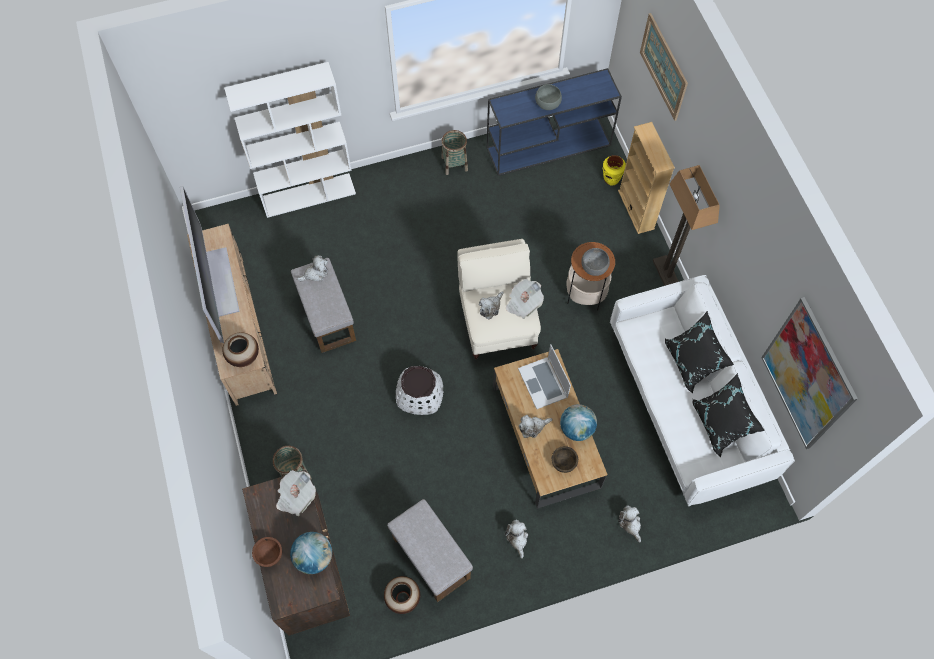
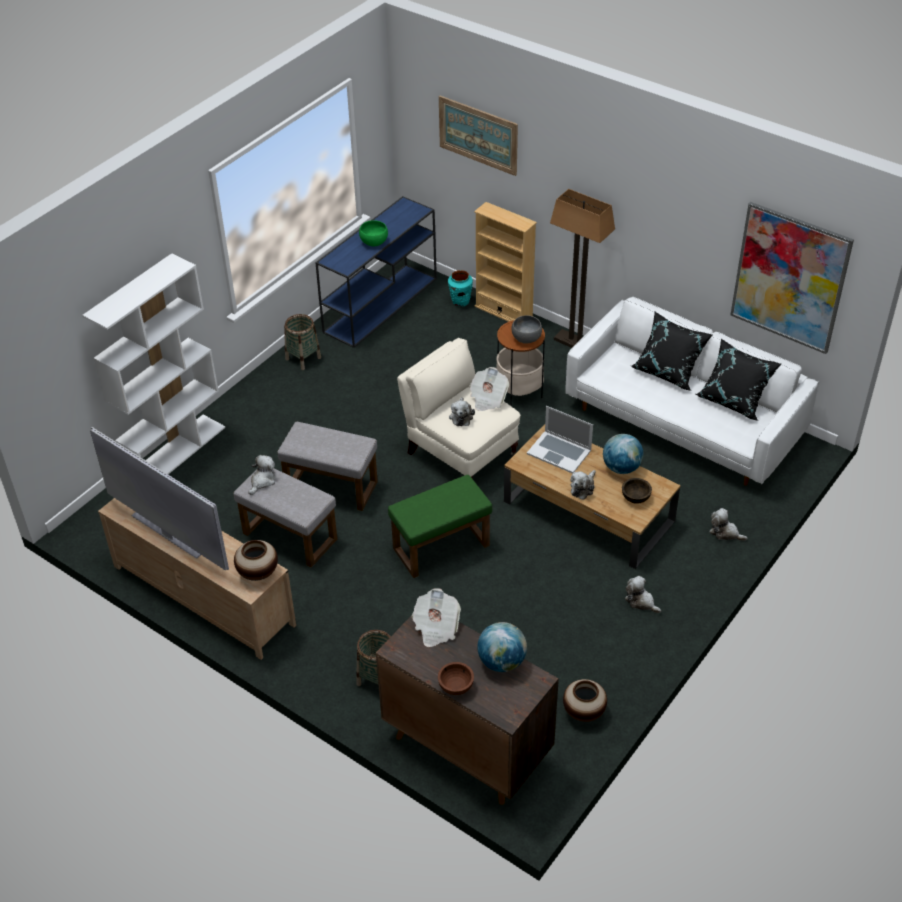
camera: 35 degrees left, 20 degrees down
(419, 394) = (441, 546): white planter -> green ottoman
(430, 557) = (577, 665): grey ottoman -> grey ottoman (330, 487)
(547, 103) = (374, 242): grey bowl -> green bowl
(611, 179) = (460, 301): yellow vase -> turquoise vase

